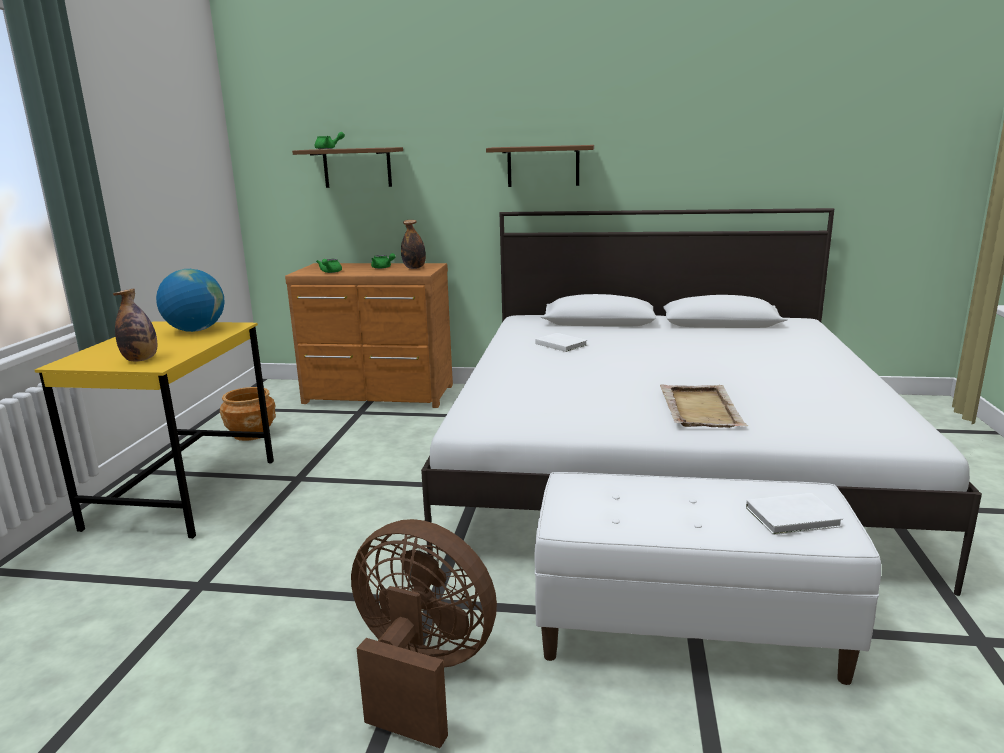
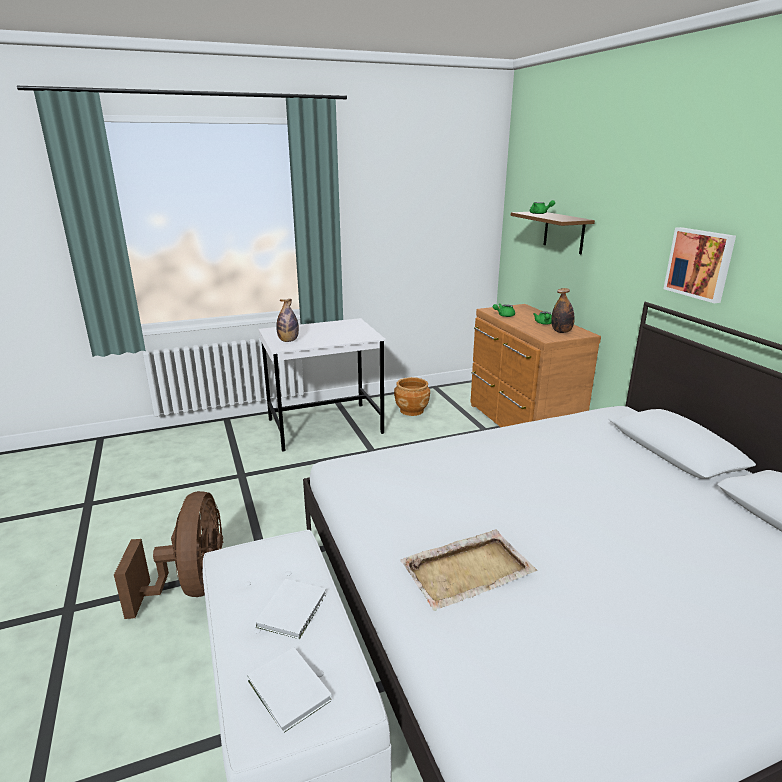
camera: 60 degrees right, 5 degrees up
(184, 493) = (325, 426): yellow desk -> white desk
(195, 330) = (352, 332): globe -> none
(543, 166) = (700, 264): brown shelf -> picture
(560, 344) = (566, 450): white book -> white book (294, 609)

